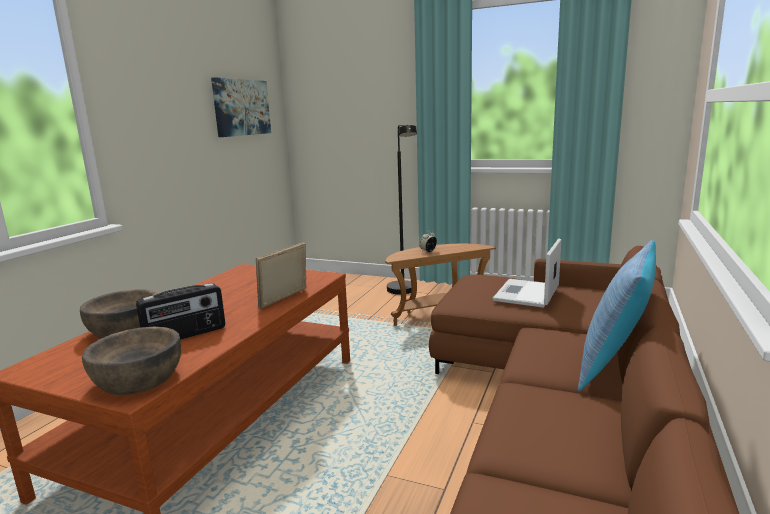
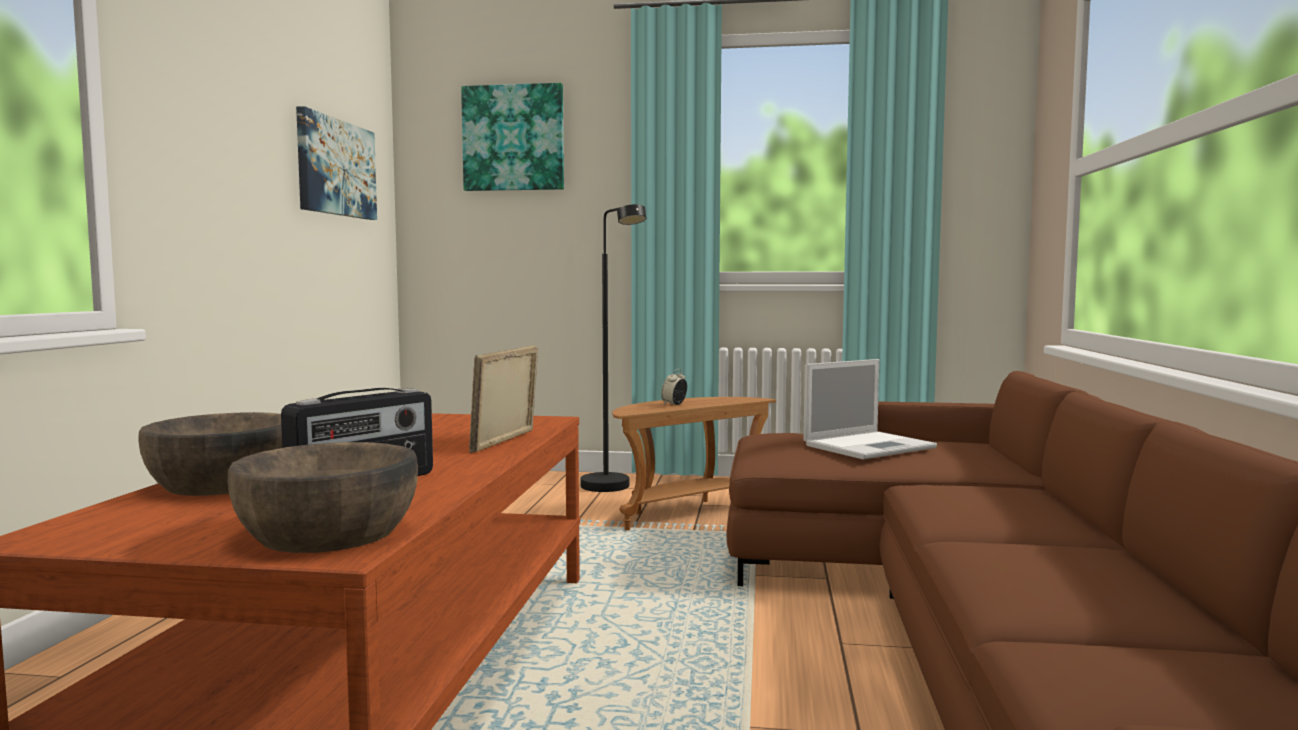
camera: 15 degrees left, 10 degrees down
(348, 77) = (513, 138): none -> picture
(526, 294) = (870, 446): laptop -> laptop turned 135 degrees counterclockwise
(614, 366) = (1072, 513): pillow -> none

